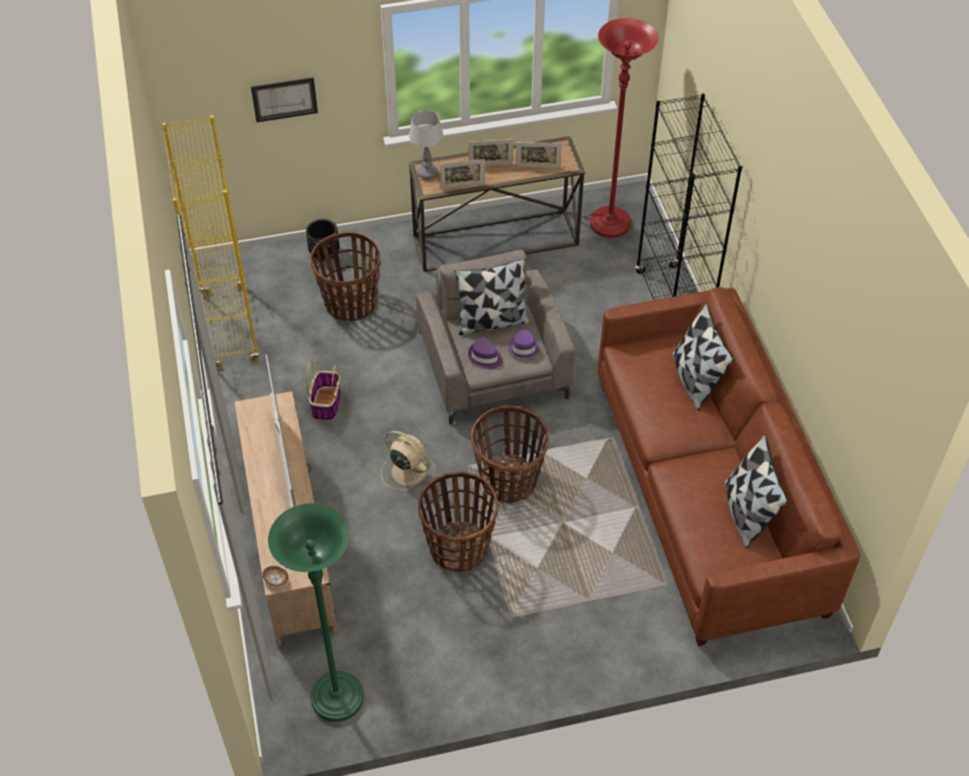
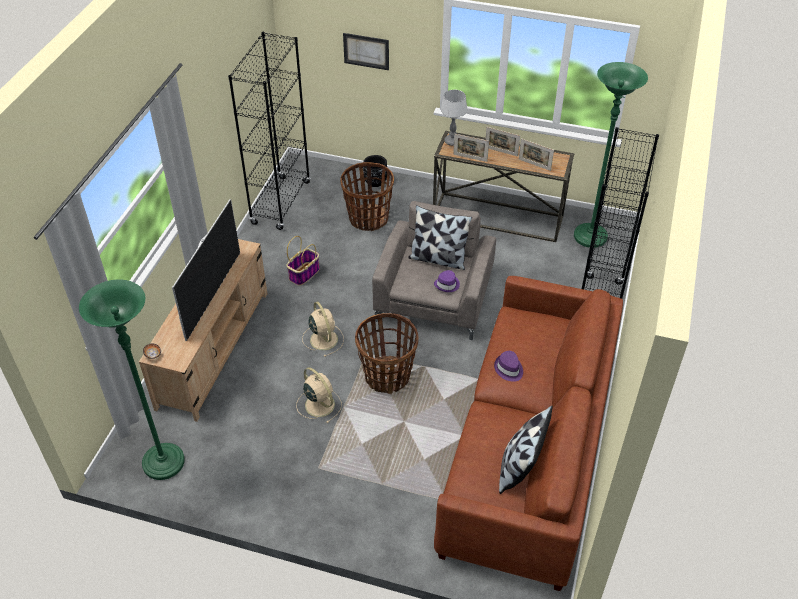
camera: 30 degrees right, 5 degrees down
(229, 327) = (281, 203): yellow bookcase -> black bookcase
(458, 547) = (319, 404): basket -> beige fan
(485, 357) = (415, 280): purple hat -> purple hat (508, 369)
(610, 224) = (590, 237): red floor lamp -> green floor lamp
(695, 379) = (551, 355): pillow -> none

